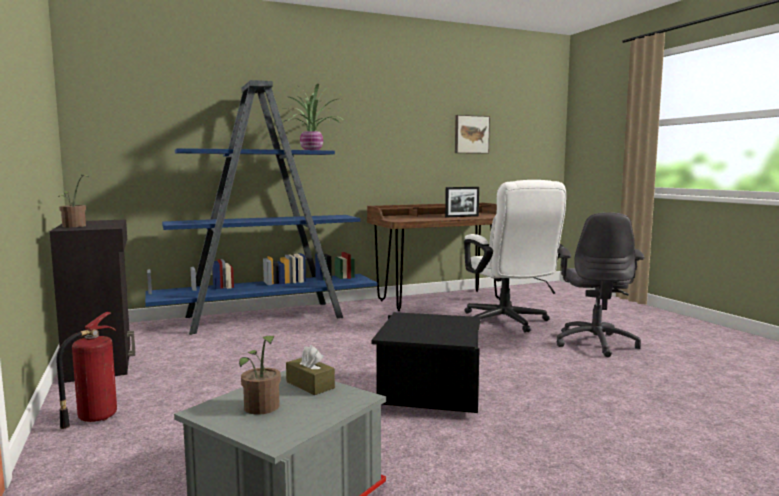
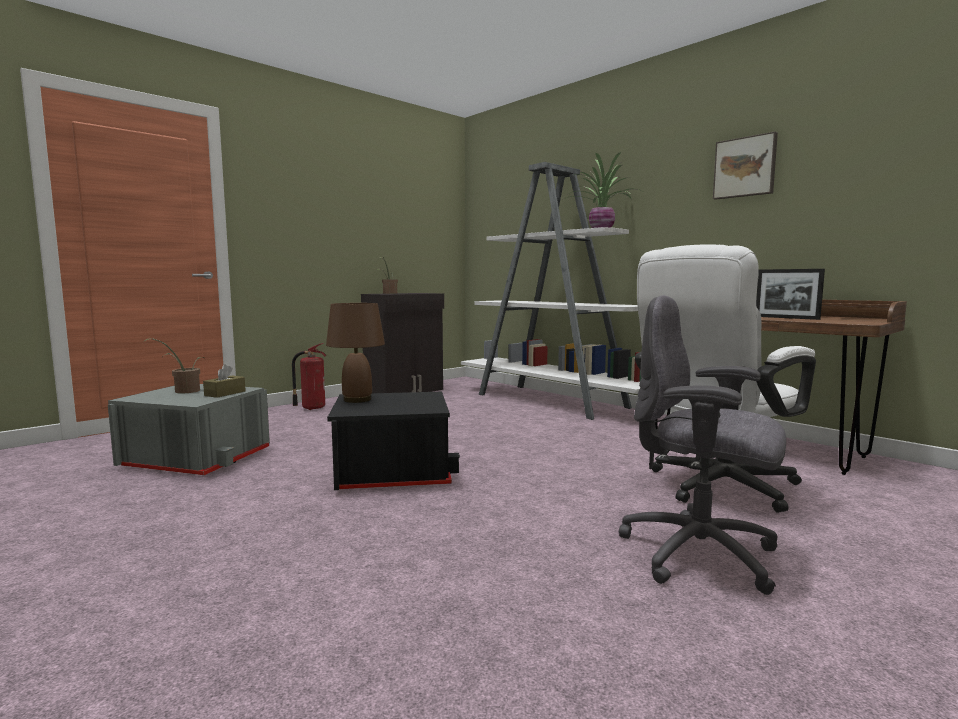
camera: 70 degrees right, 0 degrees up
(266, 317) = (553, 401): blue bookcase -> white bookcase
(408, 335) = (357, 400): none -> brown table lamp
(471, 134) = (890, 178): picture -> picture (745, 167)
(595, 343) = (701, 555): grey office chair -> grey office chair turned 45 degrees clockwise

